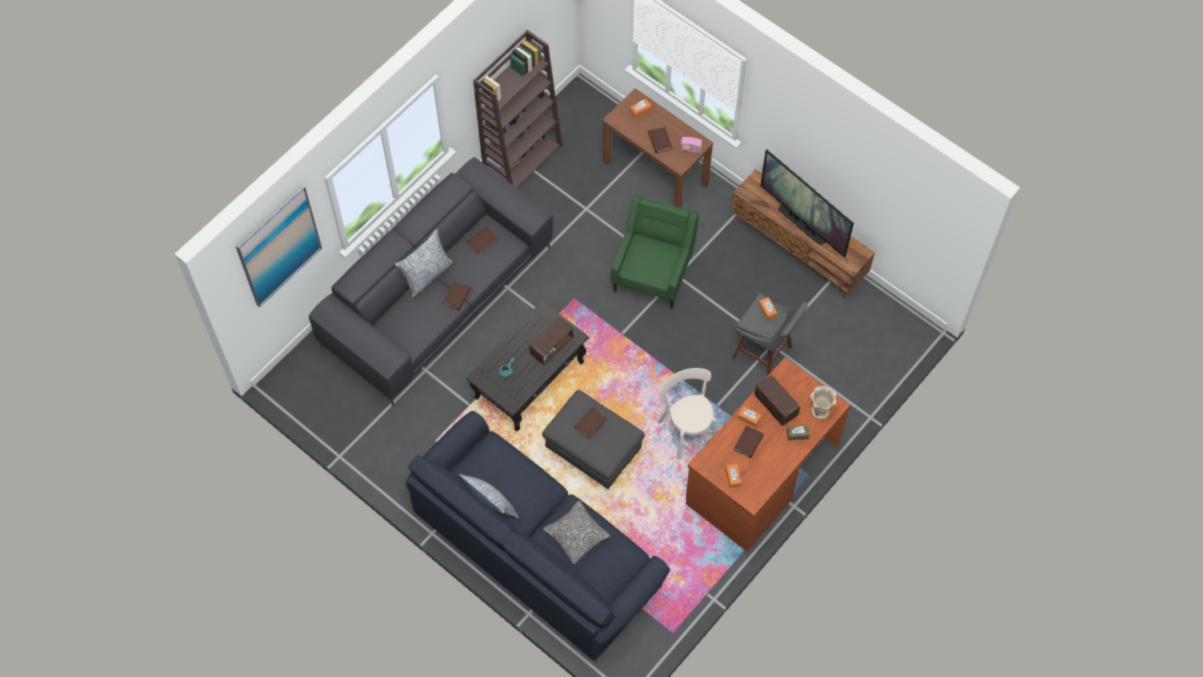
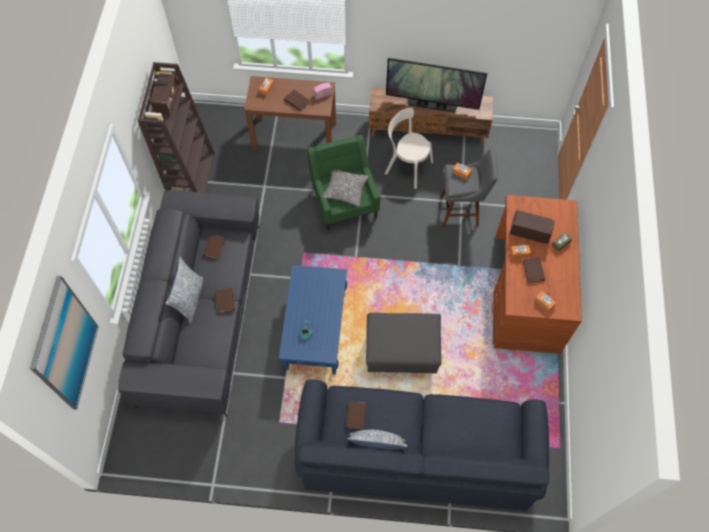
camera: 35 degrees left, 0 degrees up
(530, 379) = (315, 330): black coffee table -> blue coffee table
(551, 346) = (325, 294): radio -> radio (167, 100)
(576, 535) = (458, 423): pillow -> pillow (345, 190)
(590, 423) = (398, 332): brown book -> brown book (356, 415)
(687, 428) = (452, 294): beige chair -> beige chair (406, 166)
(820, 411) = (561, 217): beige vase -> none

